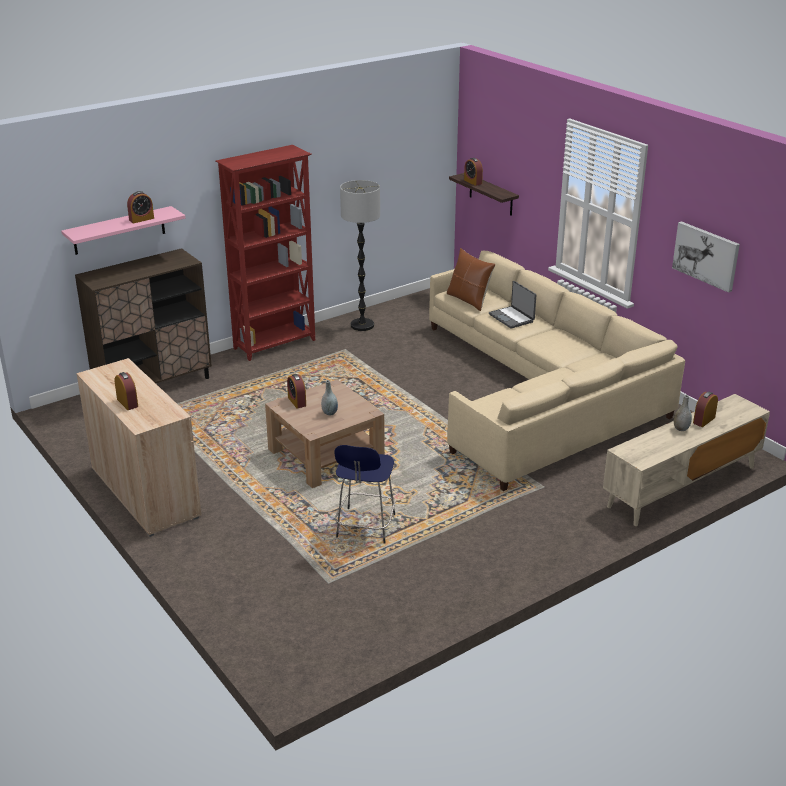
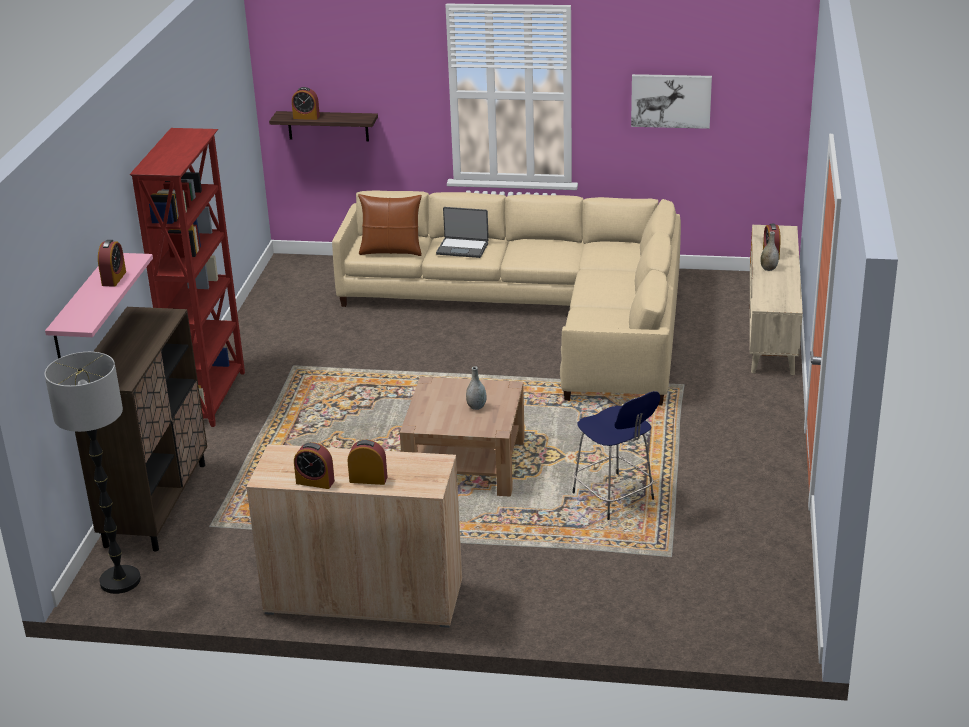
camera: 45 degrees left, 0 degrees up
(297, 401) = (426, 414): alarm clock -> alarm clock (315, 482)
(362, 325) = (265, 336): floor lamp -> floor lamp (120, 581)

